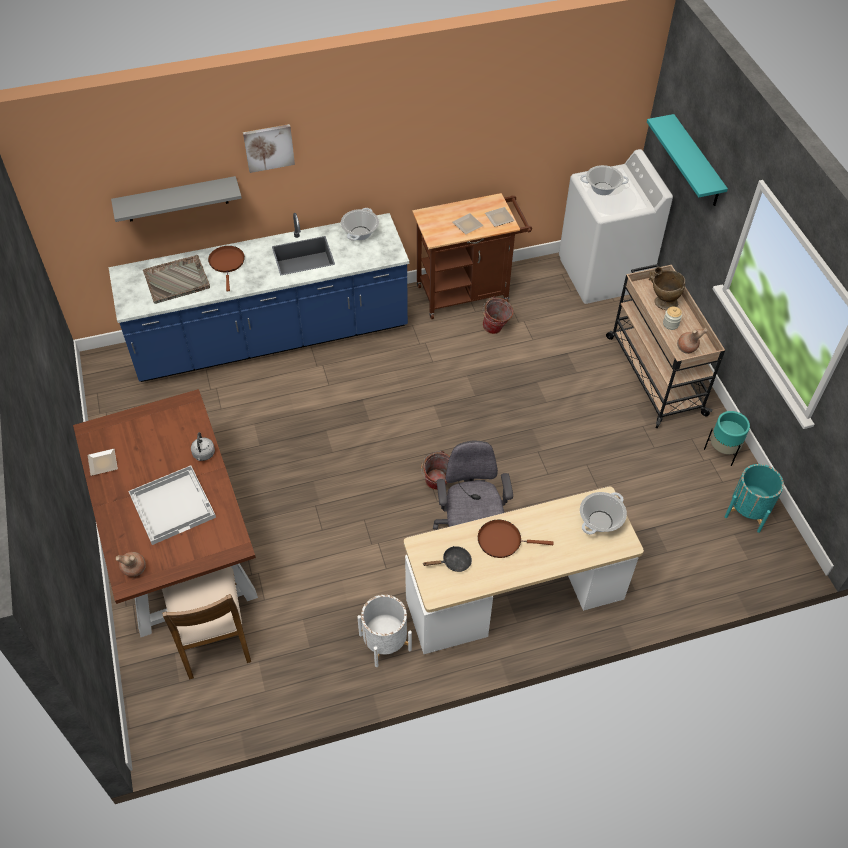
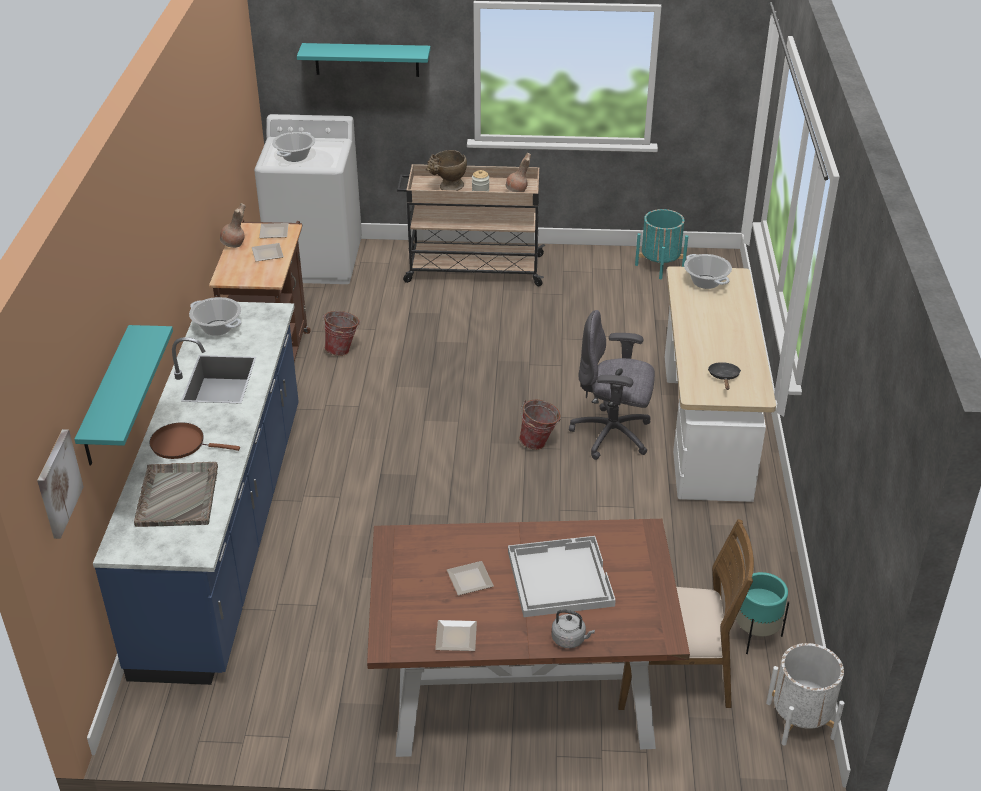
camera: 70 degrees left, 15 degrees down
(134, 570) = (648, 628): brown vase -> brown vase (234, 244)
(158, 454) = (468, 579): none -> plate
(176, 199) = (107, 397): grey shelf -> turquoise shelf
(203, 455) = (490, 537): grey kettle -> grey kettle (570, 639)
(268, 147) = (136, 263): picture -> picture (57, 483)
(385, 642) = (728, 528): white planter -> white planter (800, 720)
(502, 540) = (708, 342): brown frying pan -> none
(722, 451) = (587, 259): turquoise planter -> turquoise planter (755, 636)

